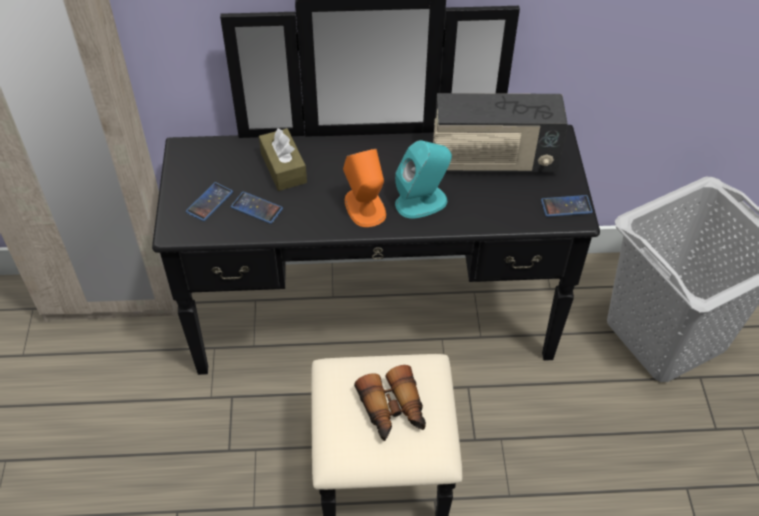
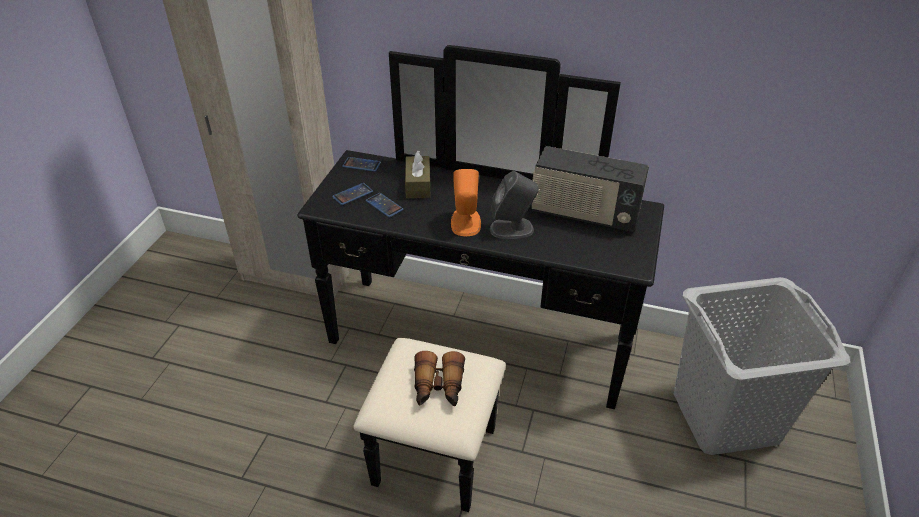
camera: 20 degrees right, 10 degrees down
(422, 202) = (512, 229): turquoise speaker -> grey speaker
(566, 206) = (631, 258): phone -> phone (361, 165)

